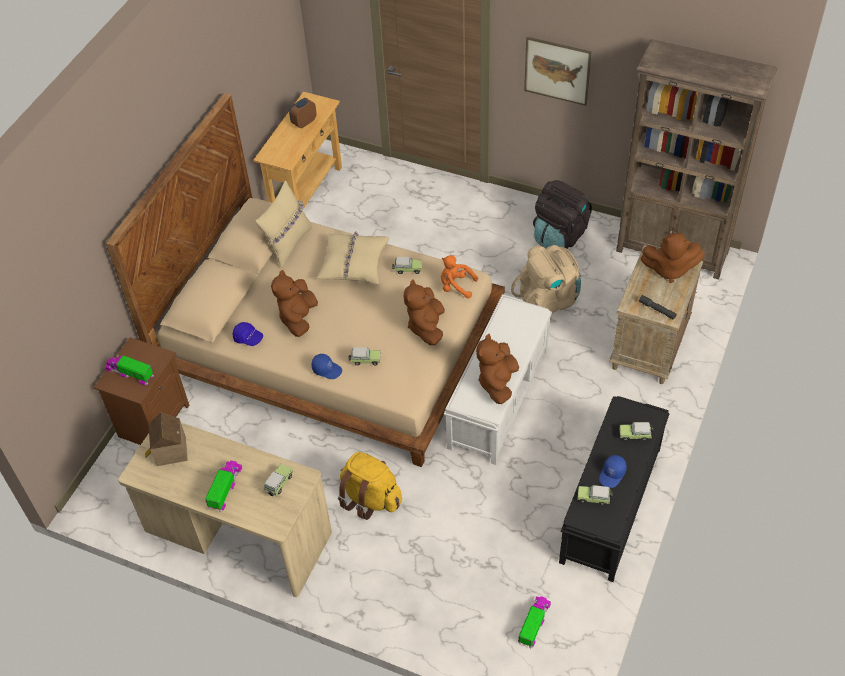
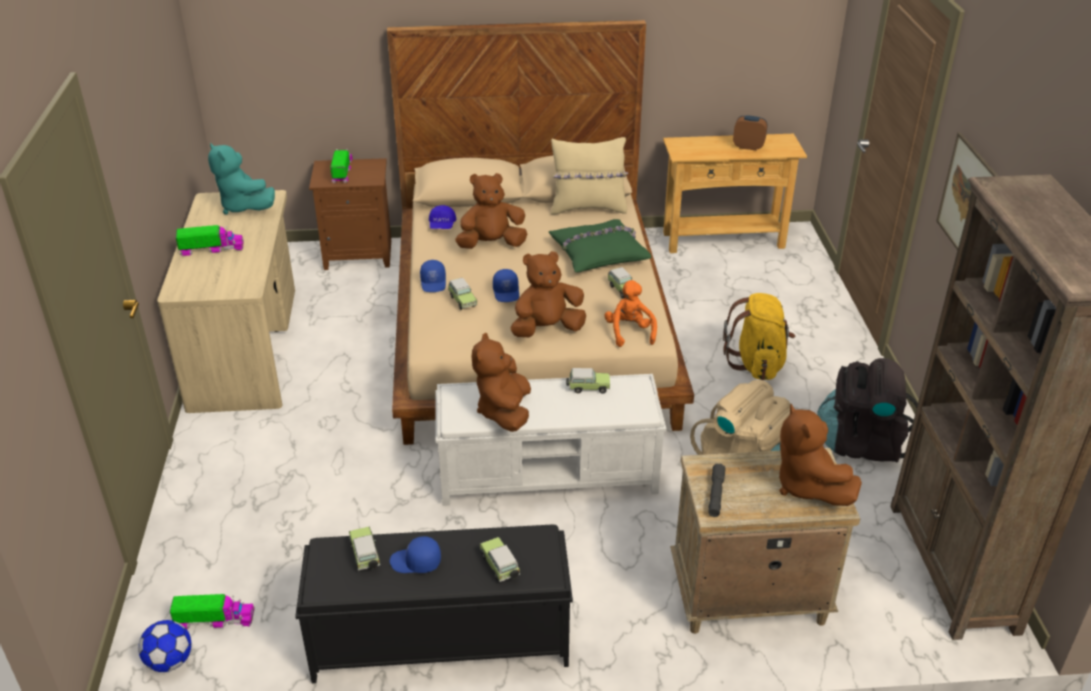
camera: 60 degrees right, 15 degrees down
(169, 451) = (243, 207): toy house -> turquoise plush toy
(278, 484) = (231, 277): toy car -> toy car (587, 388)
(353, 263) = (598, 253): beige pillow -> green pillow
(370, 498) = (338, 420): yellow backpack -> yellow backpack (757, 363)
(371, 332) = (507, 292): none -> blue cap
(497, 383) = (504, 412): brown plush toy -> brown plush toy turned 75 degrees counterclockwise
(558, 658) = (170, 662): none -> football

